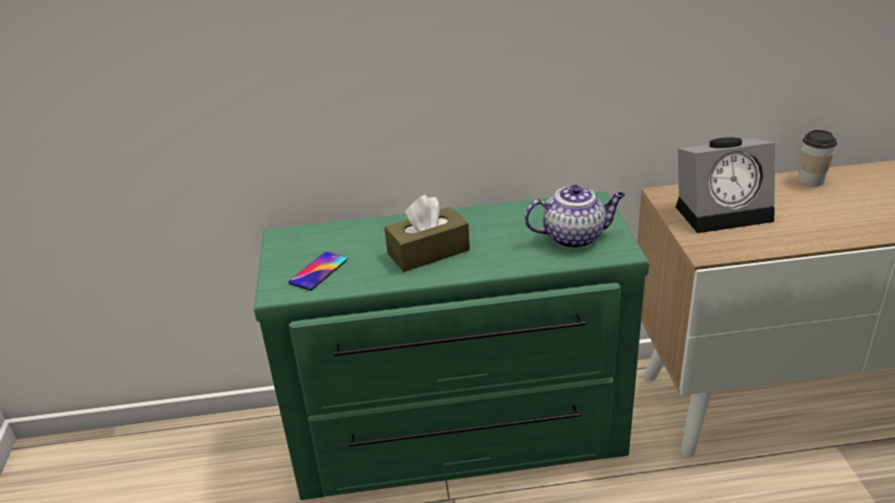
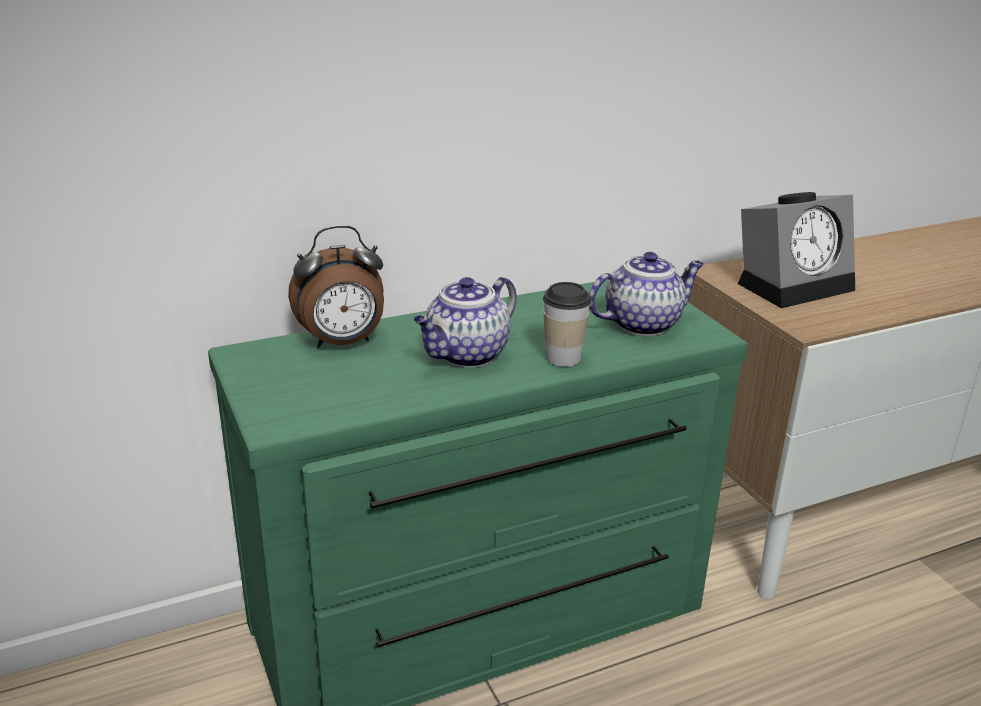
camera: 20 degrees left, 5 degrees down
(318, 271) = (324, 392): phone -> none
(349, 233) = (342, 343): none -> alarm clock
(428, 252) = (466, 355): brown tissue box -> teapot
(811, 180) = (862, 248): cup -> cup (563, 358)

